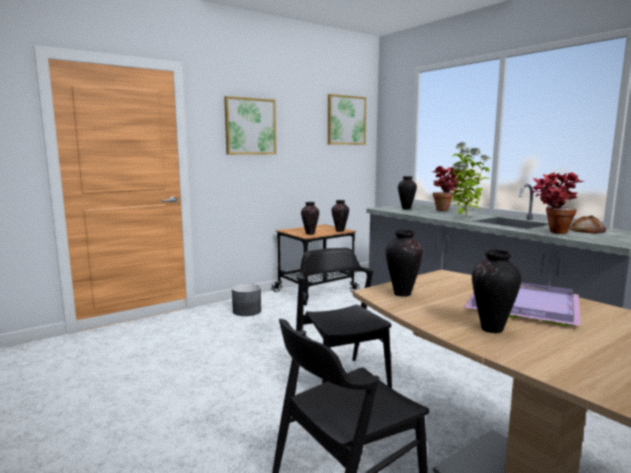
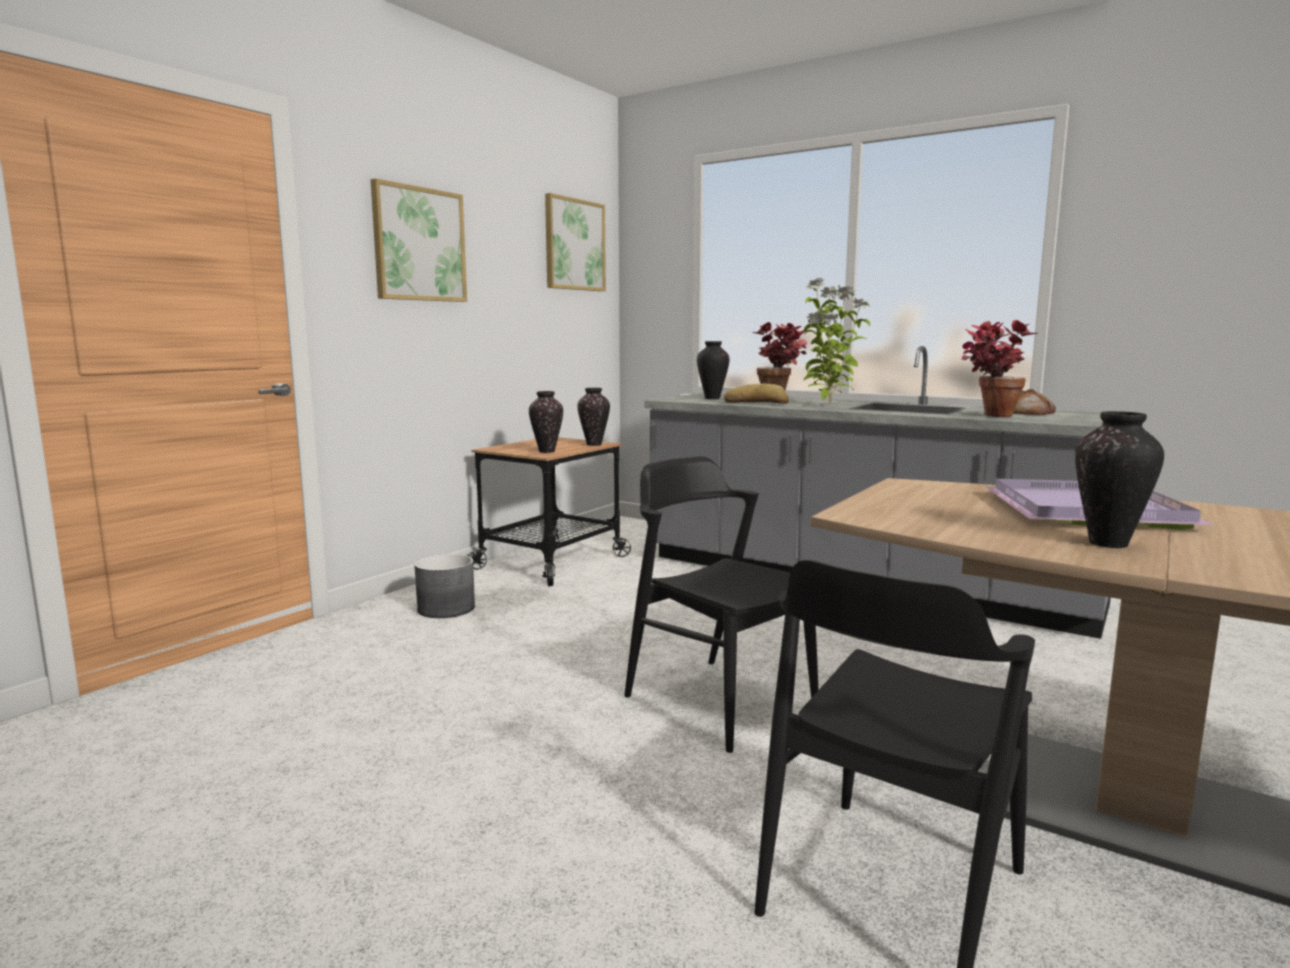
camera: 20 degrees left, 0 degrees up
(402, 293) = (895, 513): vase -> none
(424, 213) = (756, 403): none -> bread

